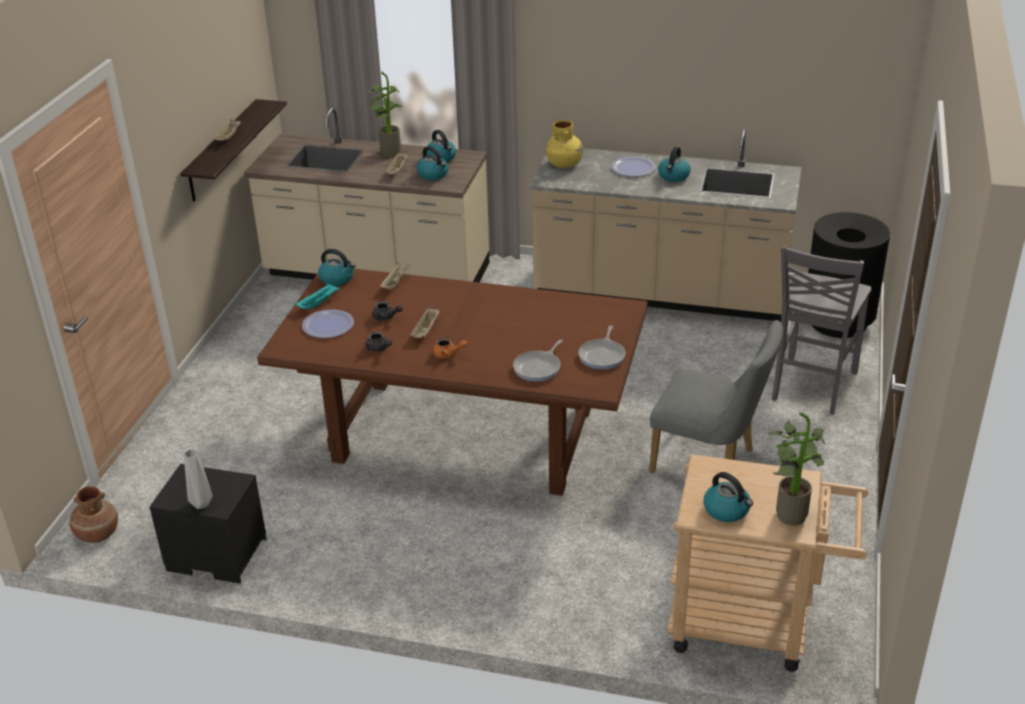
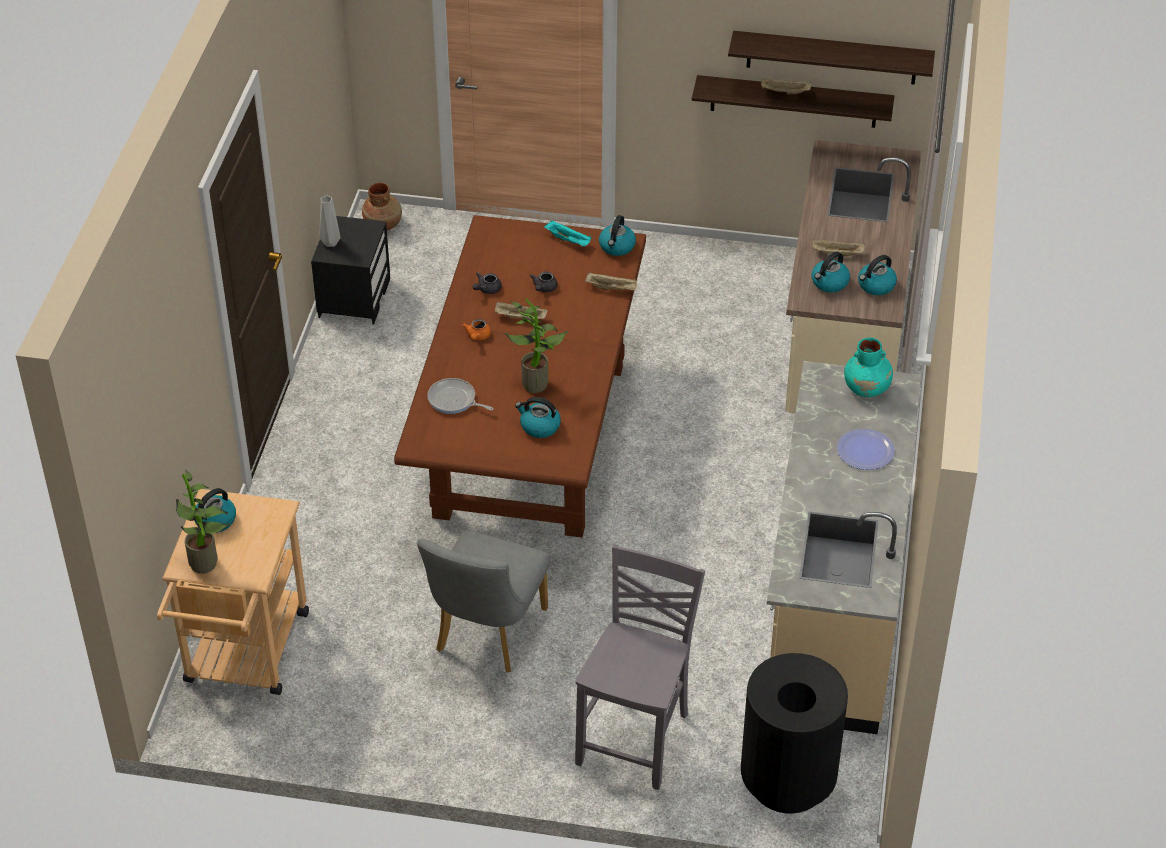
camera: 85 degrees right, 10 degrees up
(227, 91) = (831, 57): none -> shelf
(328, 325) = (528, 252): plate -> none
(388, 151) = (886, 241): potted plant -> potted plant (538, 382)
(564, 164) = (867, 389): yellow vase -> turquoise vase
(602, 355) = (476, 446): frying pan -> none
(673, 176) = (846, 488): kettle -> kettle (539, 426)
(811, 386) = (636, 738): grey chair -> grey chair turned 90 degrees clockwise

